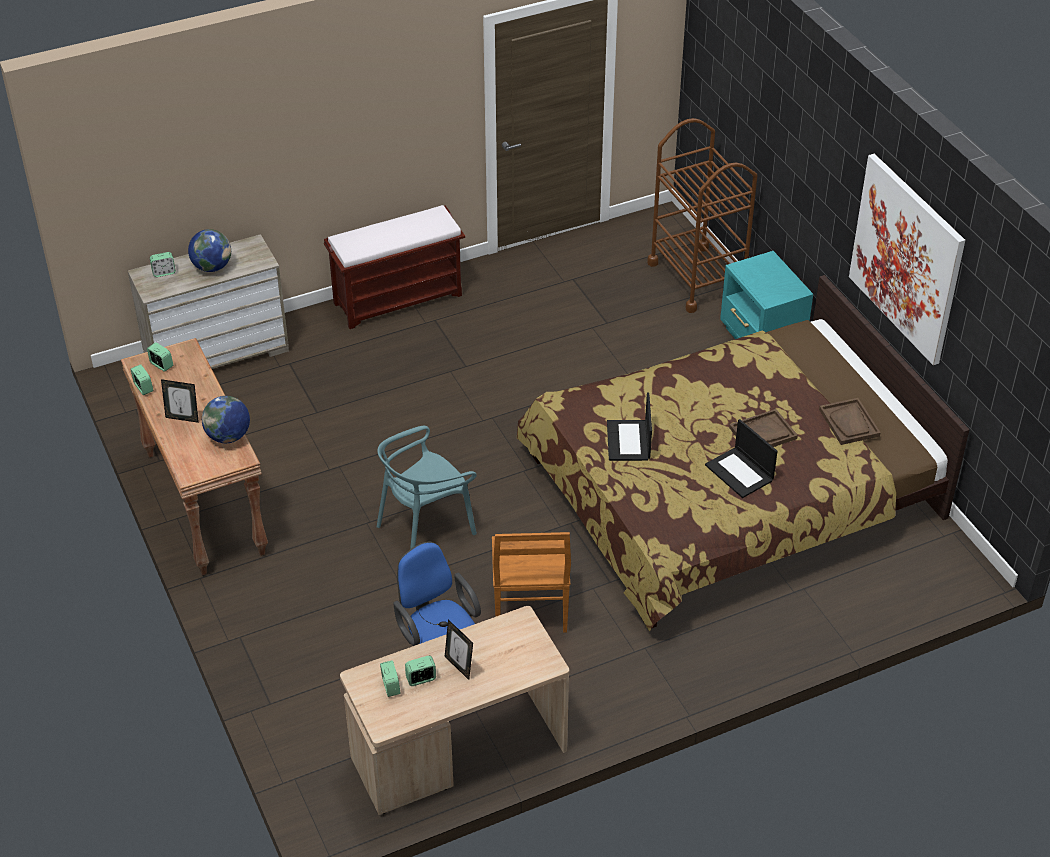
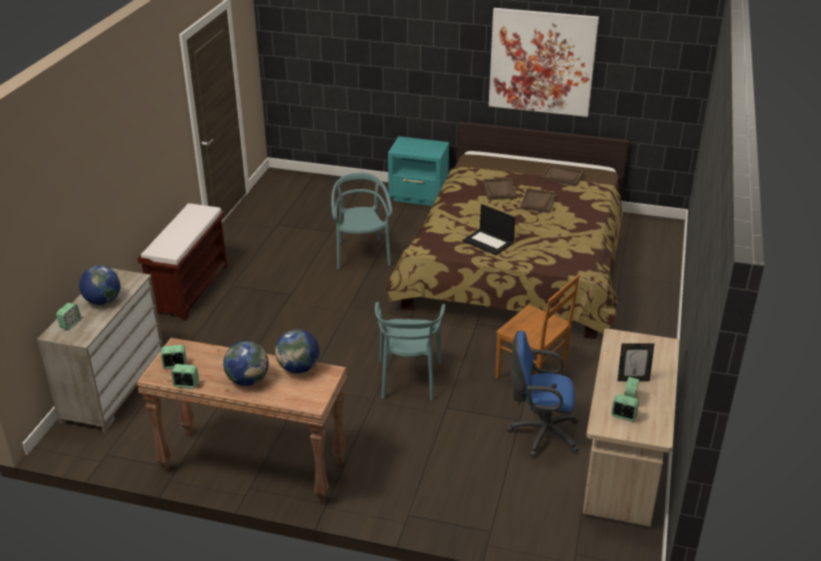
camera: 50 degrees left, 10 degrees down
(183, 418) = (248, 380): picture frame -> globe
(593, 369) = (361, 254): none -> turquoise chair
(697, 278) = (341, 190): brown cart -> none
(740, 473) = (560, 222): laptop -> none
(750, 391) = (499, 190): none -> brown tray

